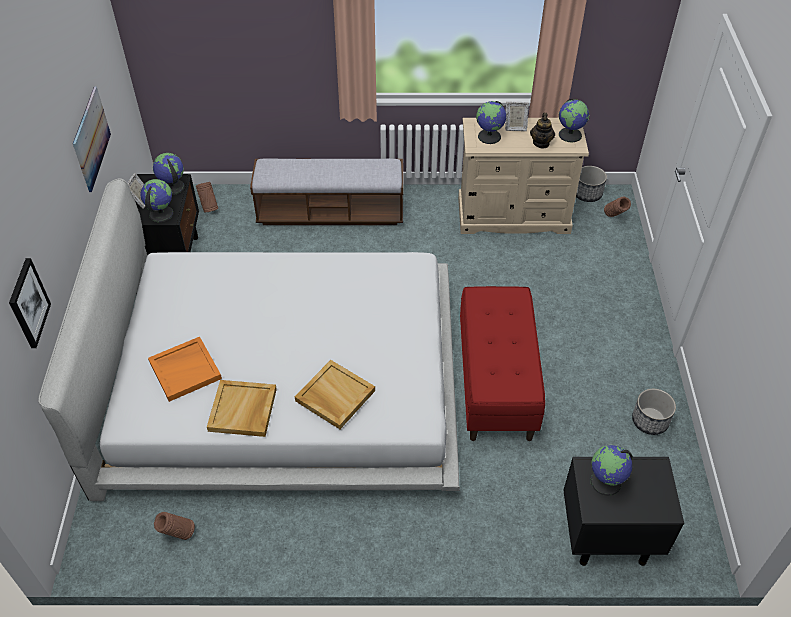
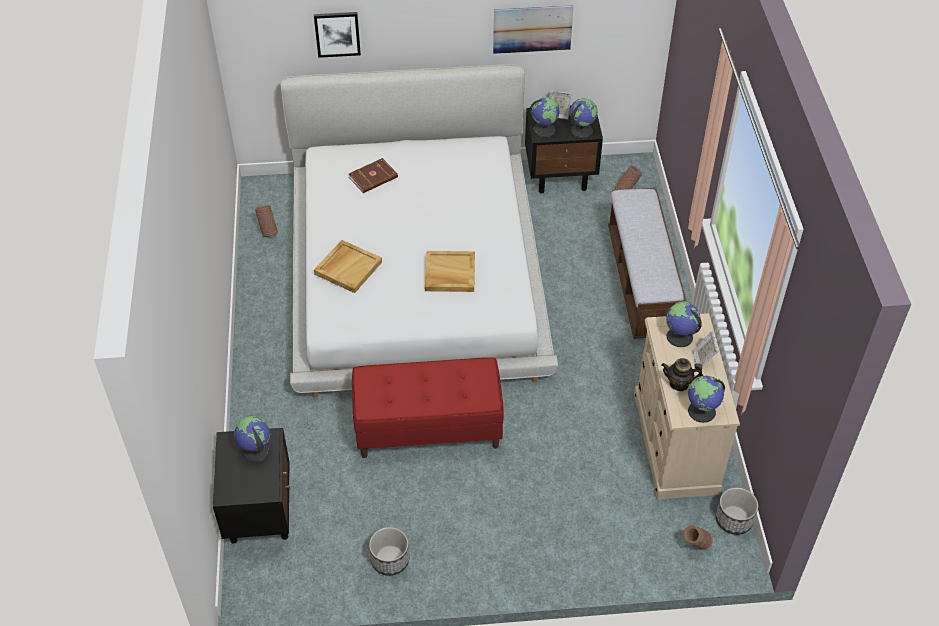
camera: 85 degrees right, 0 degrees up
(185, 370) = (374, 178): orange tray -> brown book
(243, 410) = (334, 216): beige tray -> beige tray (449, 273)

